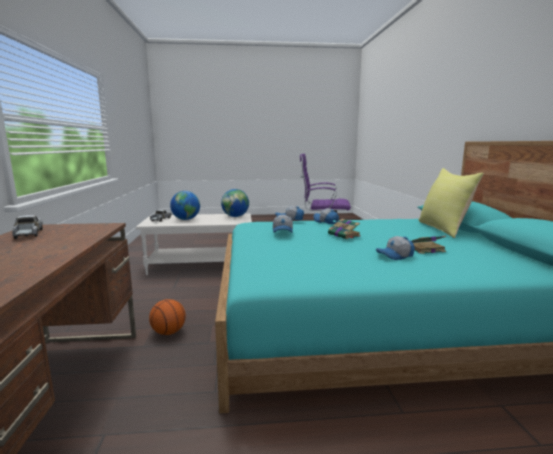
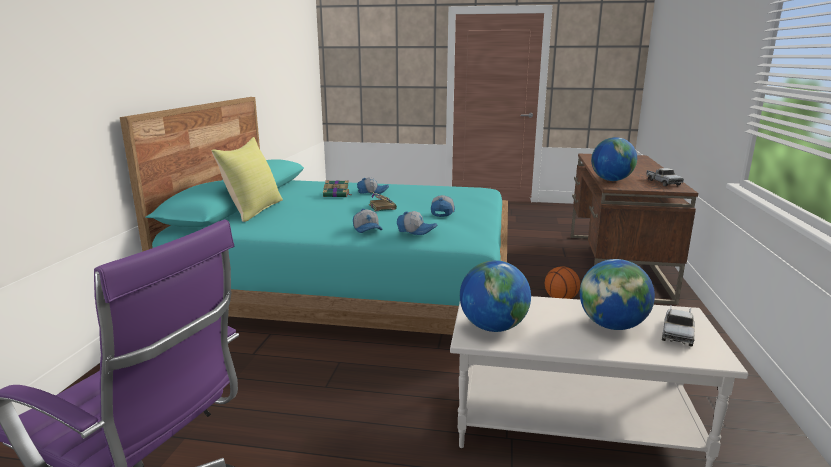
camera: 165 degrees left, 5 degrees up
(91, 233) = (611, 180): none -> globe

